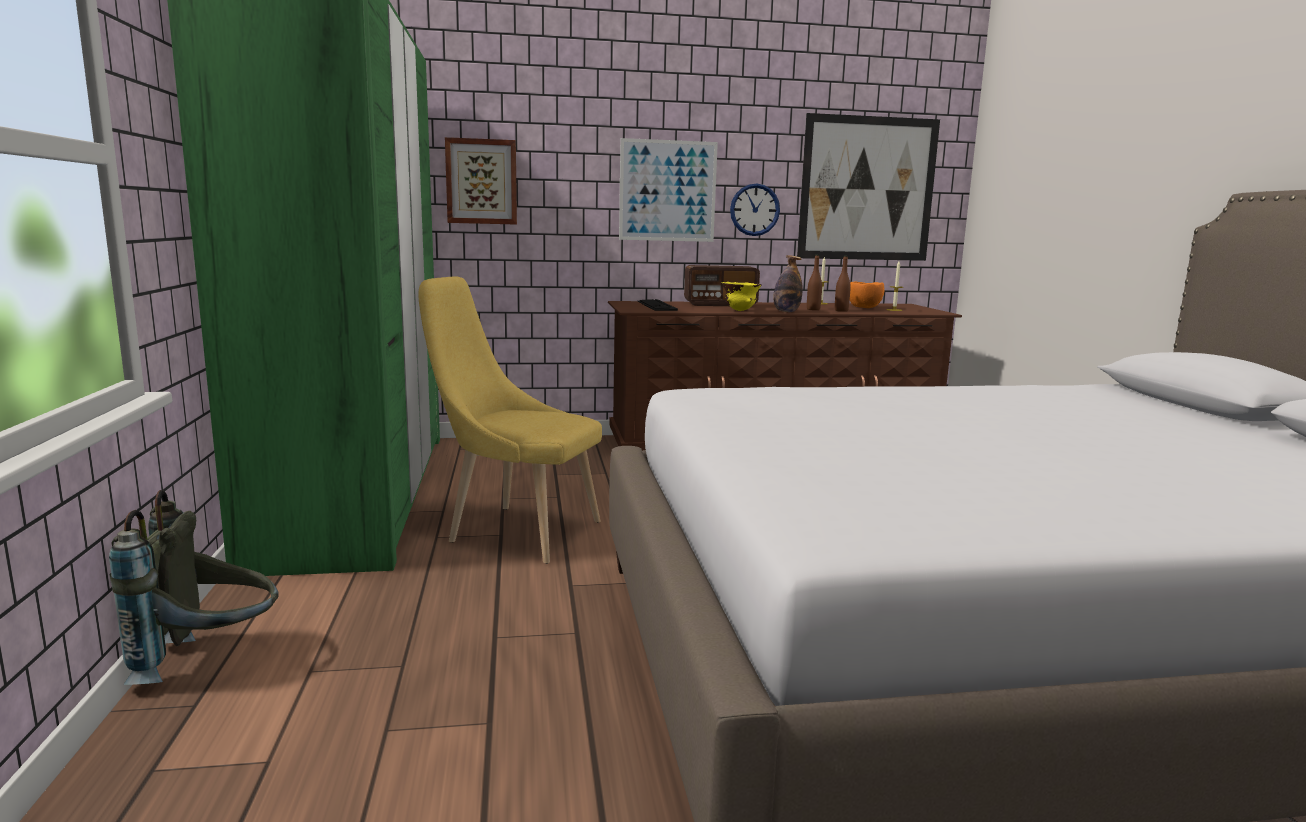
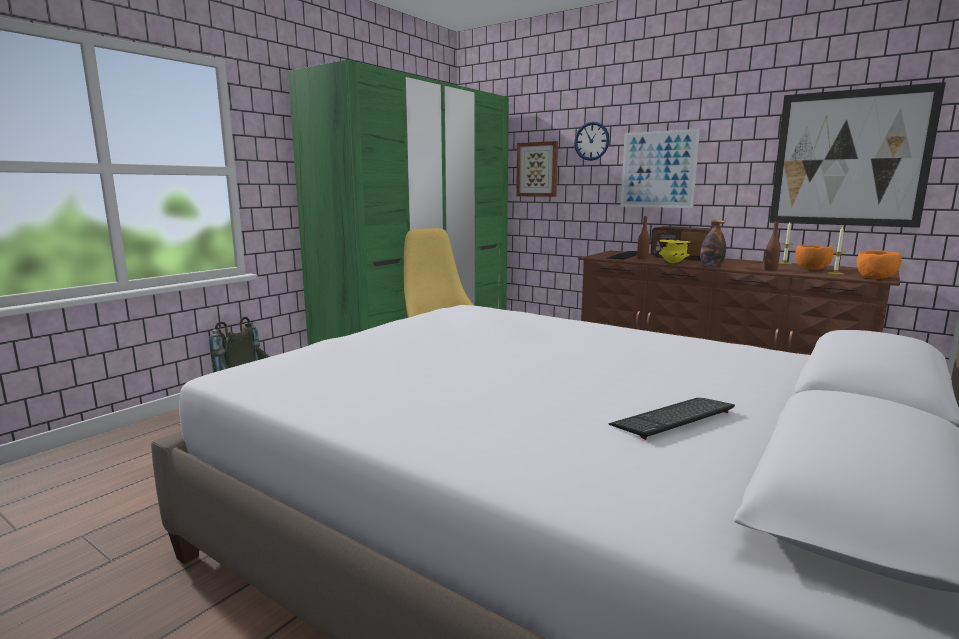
camera: 45 degrees right, 0 degrees up
(754, 209) = (731, 181): wall clock -> wall clock (591, 141)
(813, 309) = (747, 266): brown bottle -> brown bottle (642, 258)
(934, 312) = (876, 278): none -> orange bowl
(1235, 450) = (673, 419): none -> keyboard

